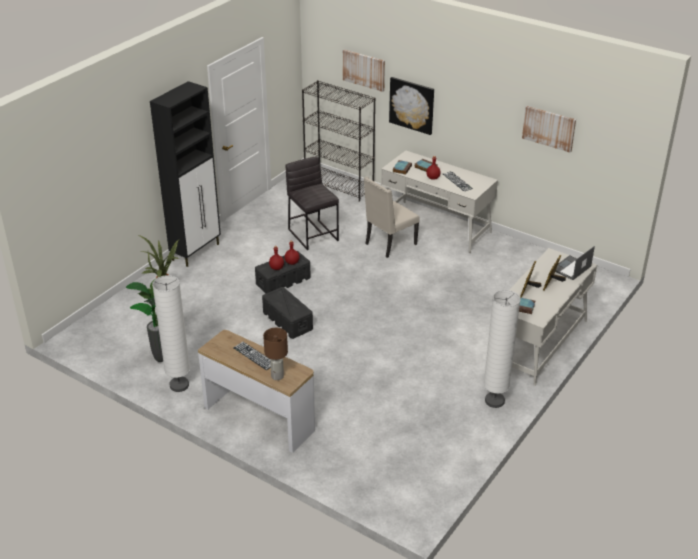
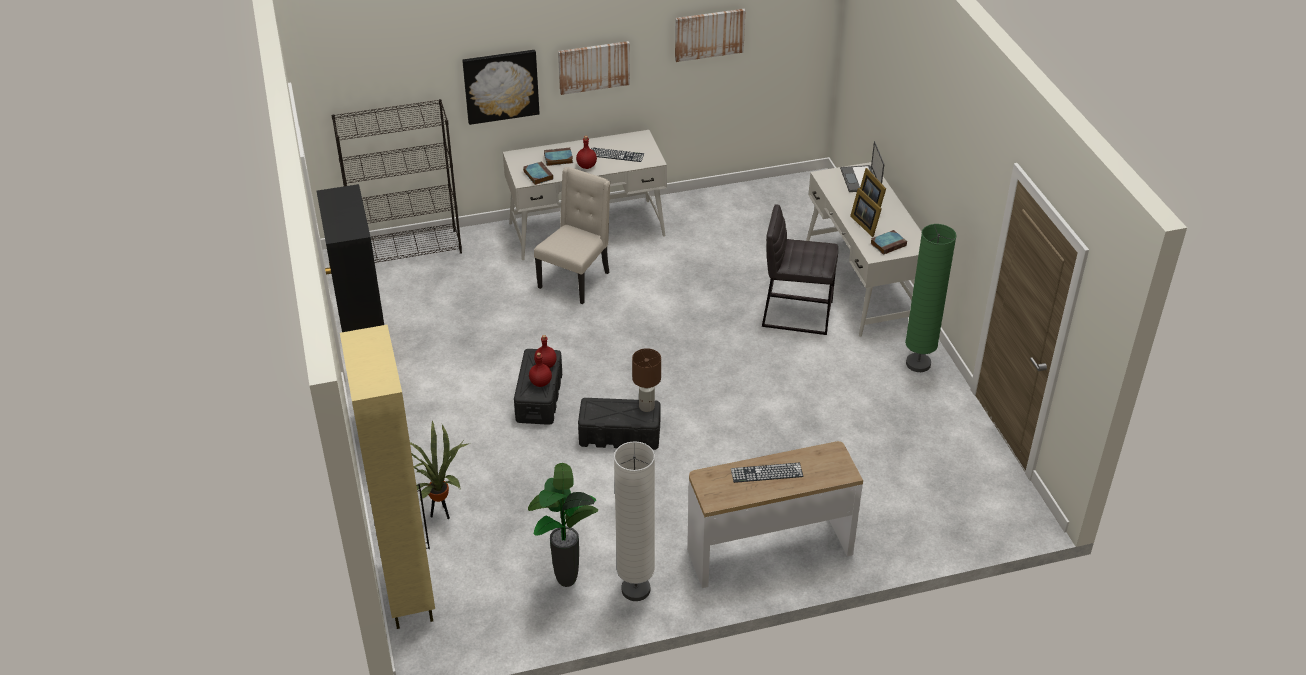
camera: 50 degrees left, 5 degrees up
(104, 314) = (408, 590): none -> beige cabinet
(277, 376) = (823, 474): brown table lamp -> brown table lamp (647, 407)
(313, 234) = (478, 324): grey stool -> grey stool (796, 313)
(364, 70) = (412, 68): picture -> picture (594, 67)
(389, 244) = (575, 280): beige chair -> beige chair turned 150 degrees counterclockwise
(494, 401) = (918, 364): white floor lamp -> green floor lamp

